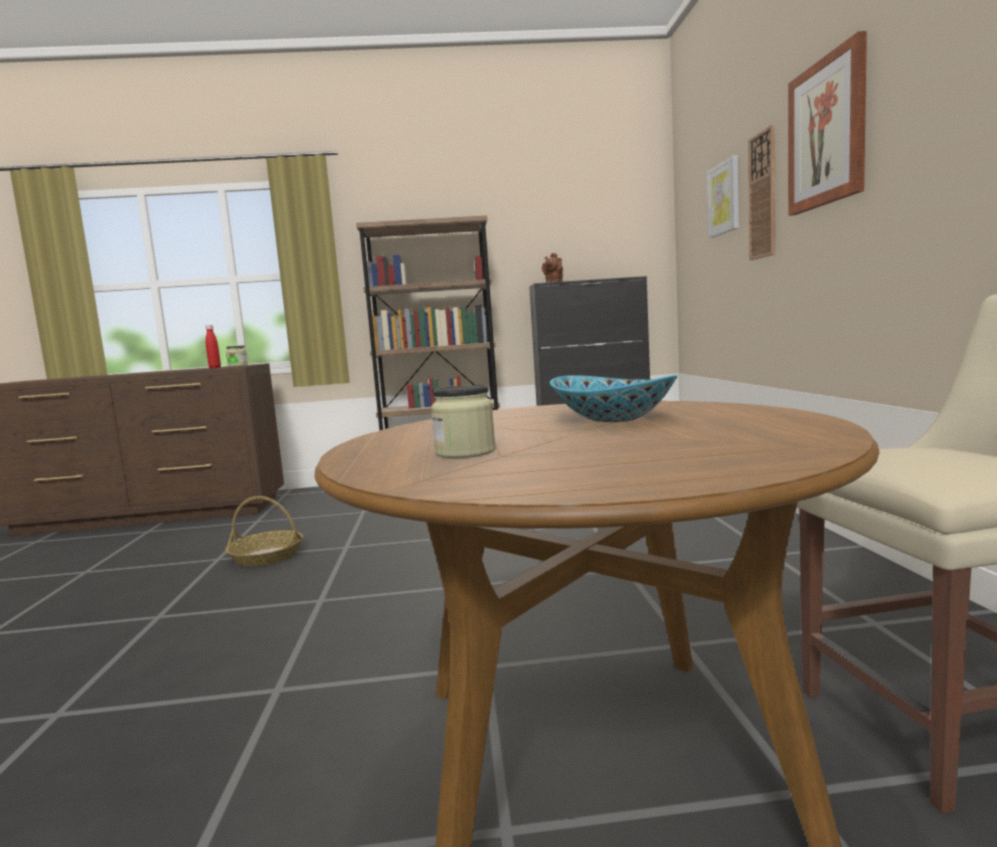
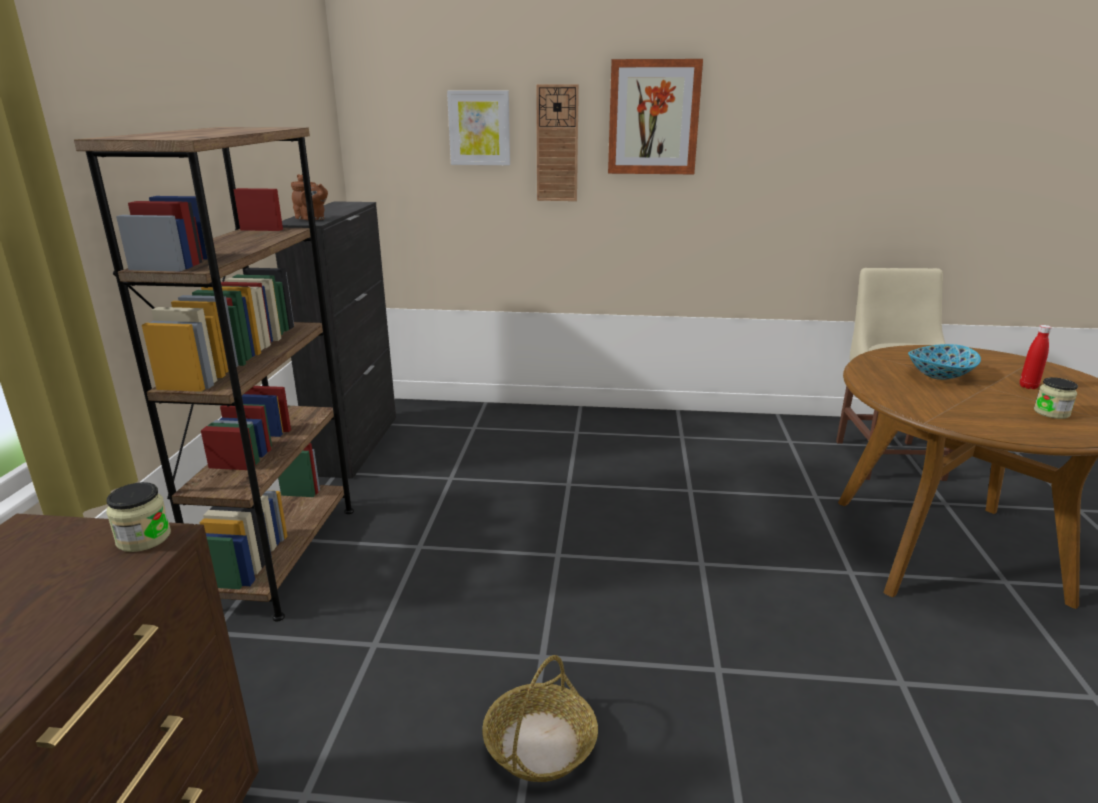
camera: 80 degrees left, 15 degrees up
(215, 368) = (117, 572): red bottle -> red bottle (1028, 386)

